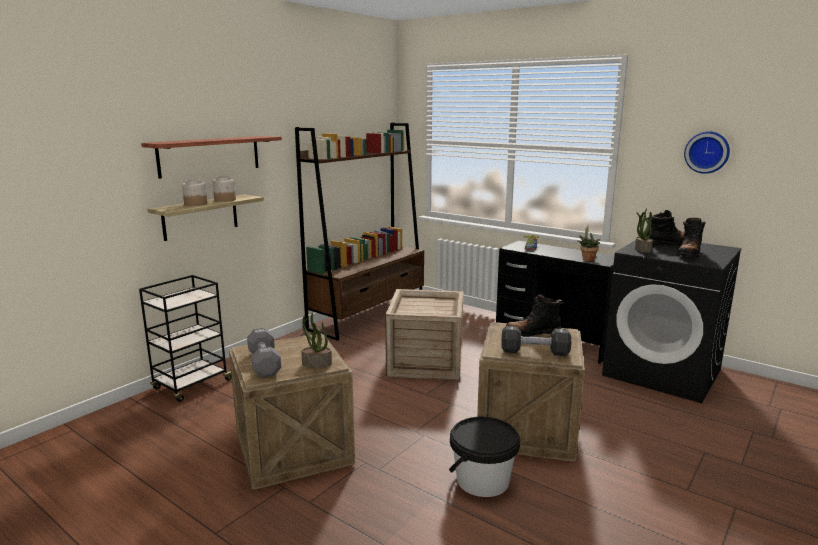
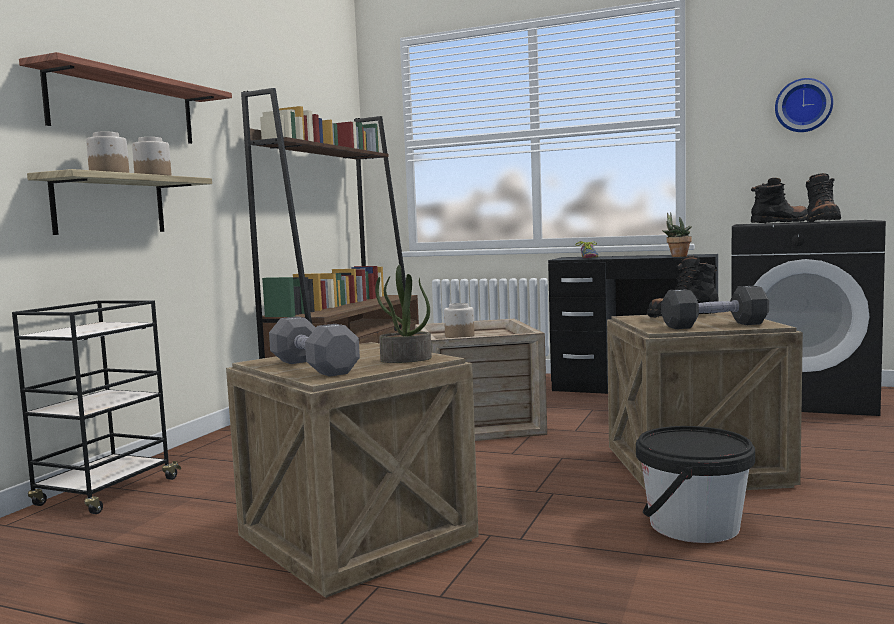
camera: 15 degrees left, 10 degrees down
(418, 304) = (459, 336): none -> jar
(642, 250) = (760, 224): potted plant -> none

